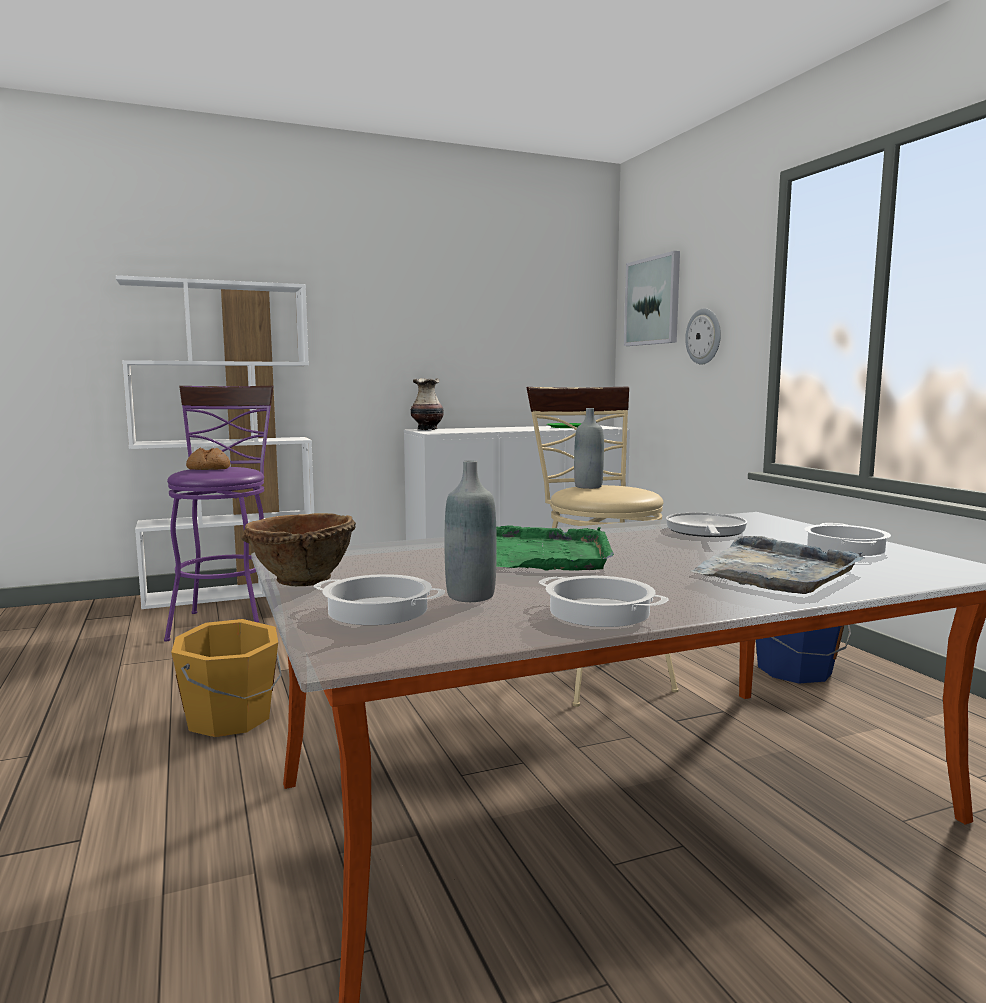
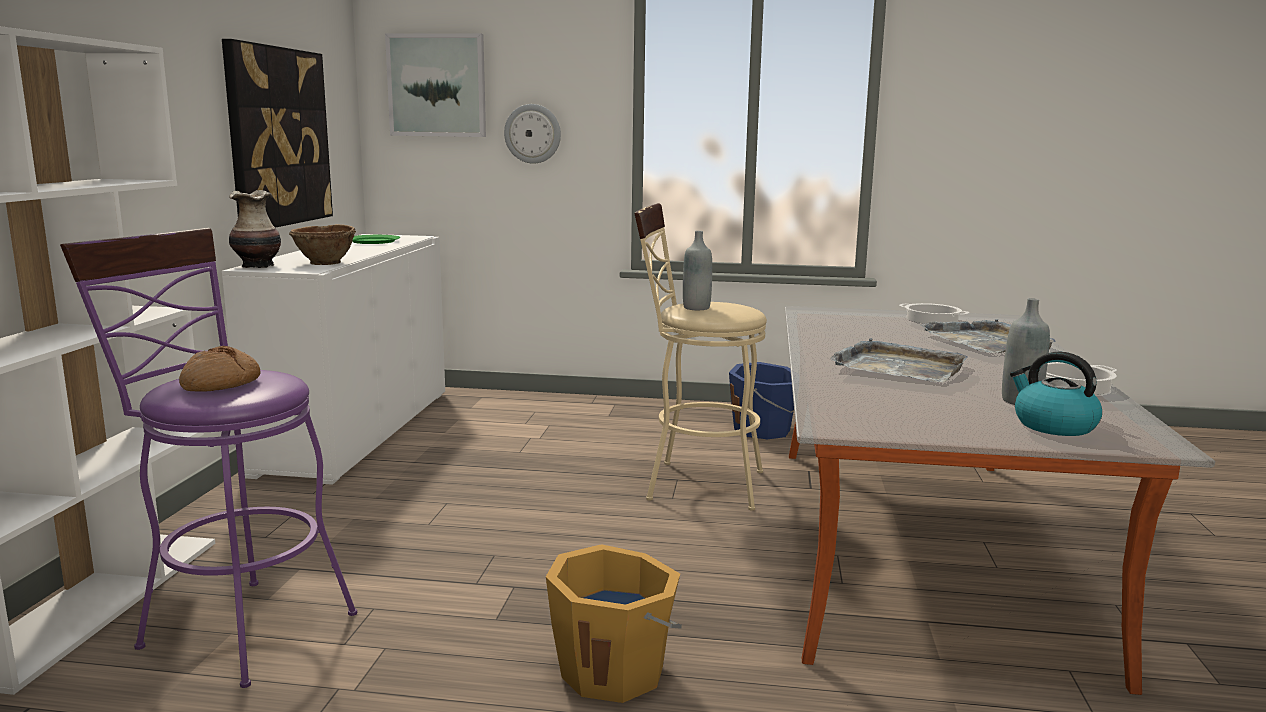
camera: 60 degrees left, 5 degrees up
(302, 580) = (944, 432): brown bowl -> brown bowl (325, 263)
(377, 610) = (1053, 425): cooking pot -> kettle
(494, 345) = (278, 137): none -> picture
(547, 554) = (898, 367): green tray -> grey tray
(705, 531) = (850, 327): frying pan -> none

